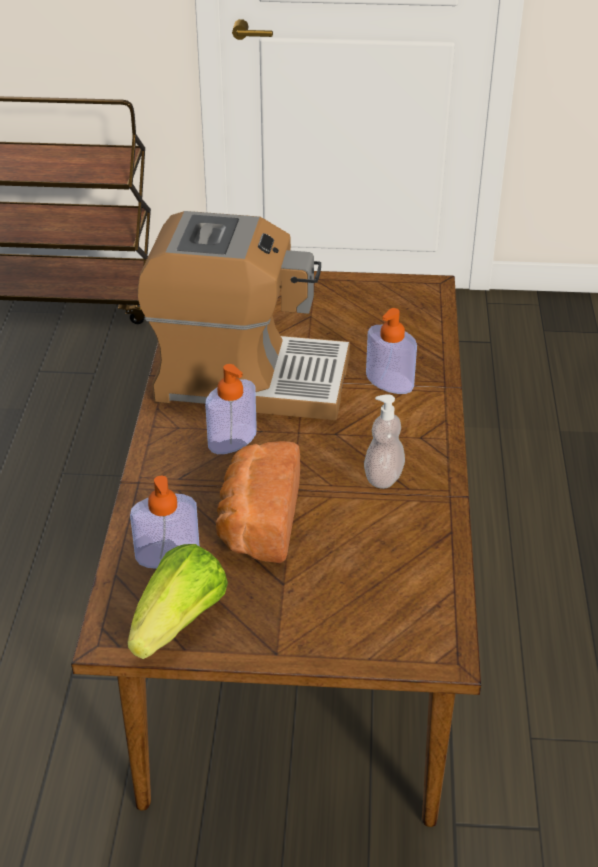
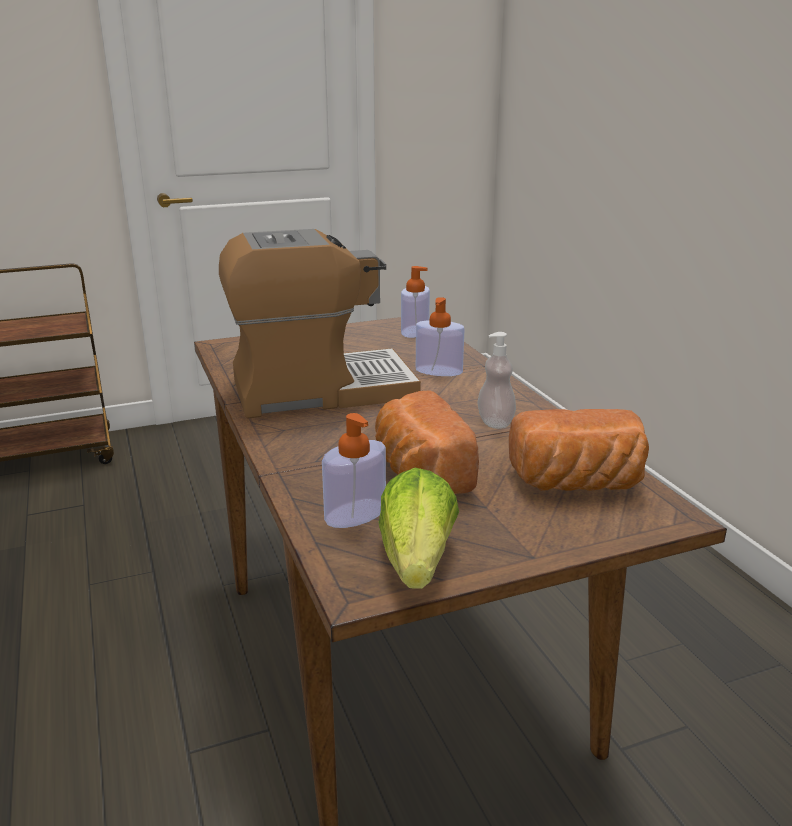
camera: 25 degrees left, 15 degrees down
(232, 439) = (342, 427): soap dispenser -> soap dispenser (415, 331)
(390, 585) = (577, 484): none -> bread

